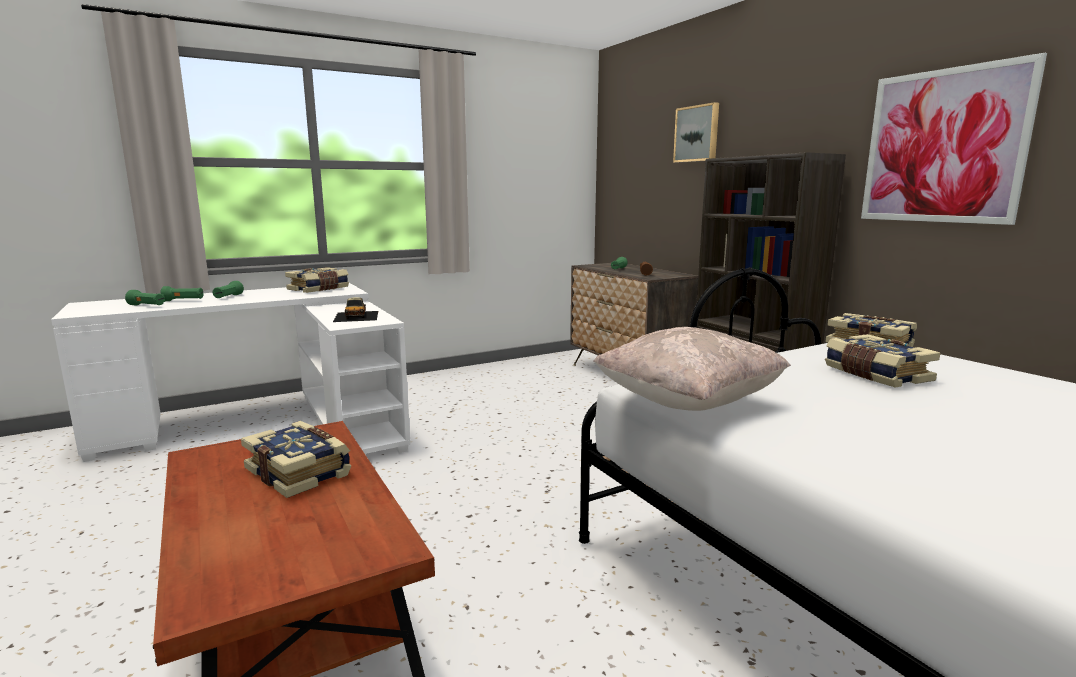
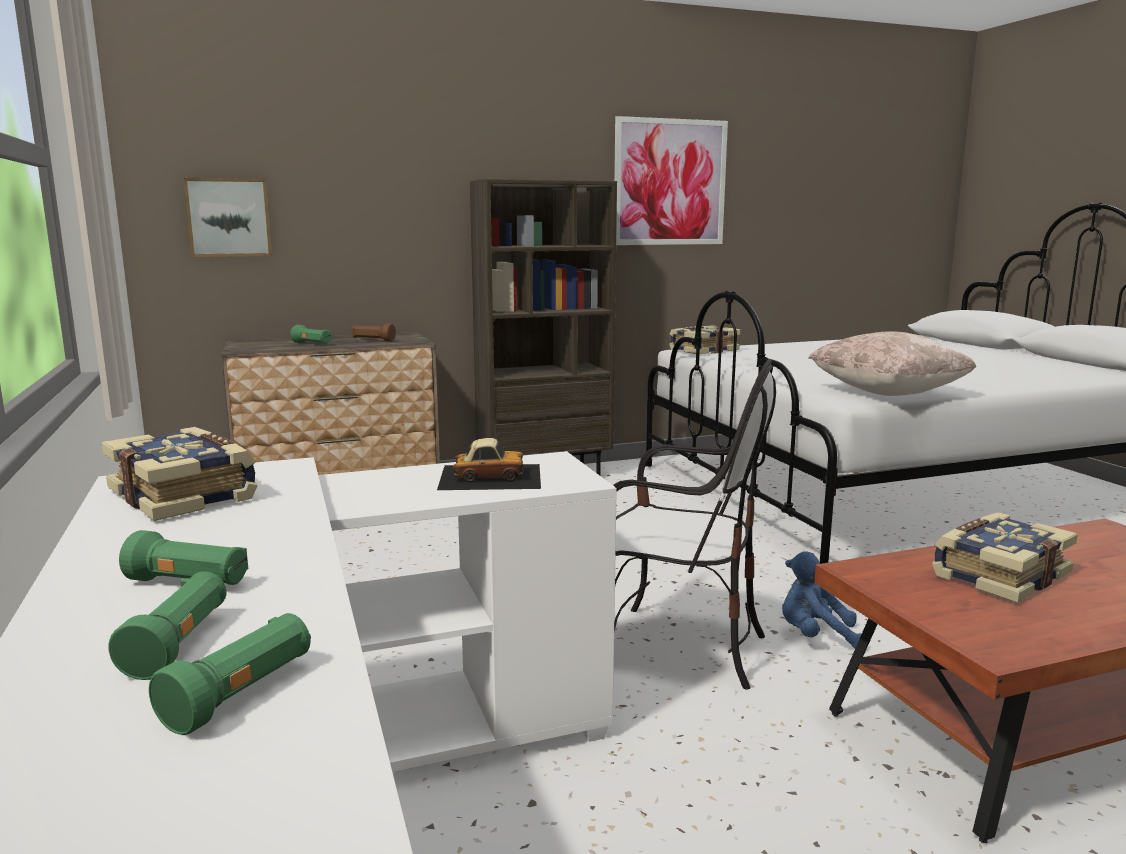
camera: 80 degrees left, 0 degrees up
(439, 481) = (679, 649): none -> chair
(461, 533) = (816, 637): none -> blue plush toy
(697, 134) = (381, 140): picture -> picture (229, 217)
(875, 375) = (793, 359): book -> none

